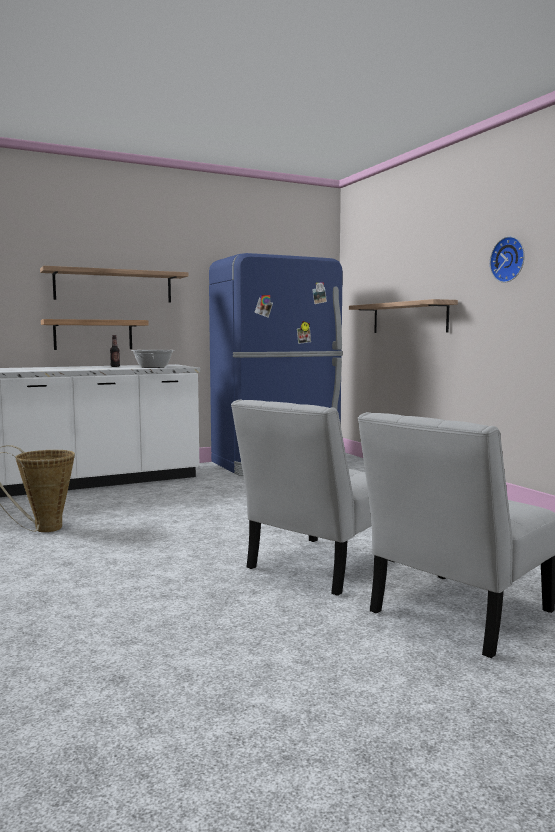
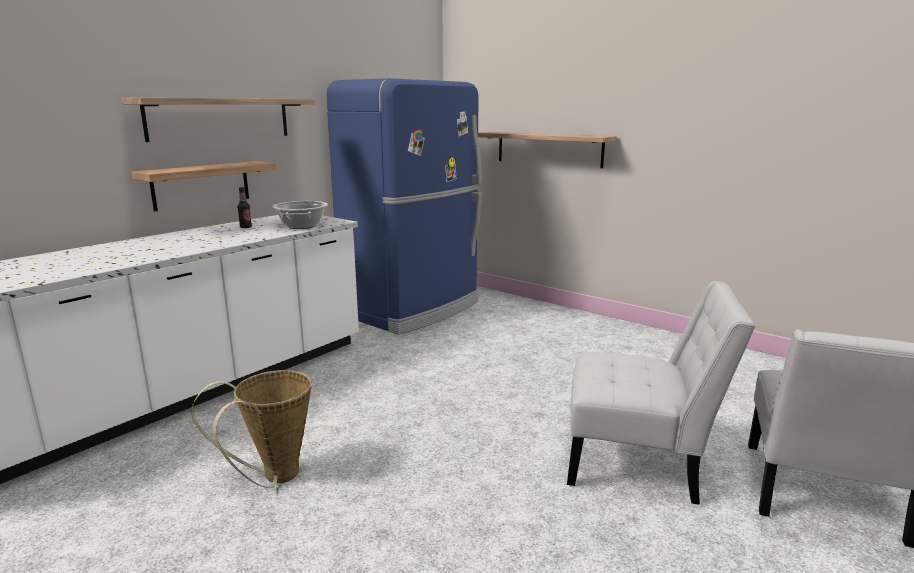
camera: 25 degrees left, 10 degrees up
(317, 567) = (640, 462): white chair -> white chair turned 90 degrees counterclockwise
(509, 259) = (686, 102): wall clock -> none

